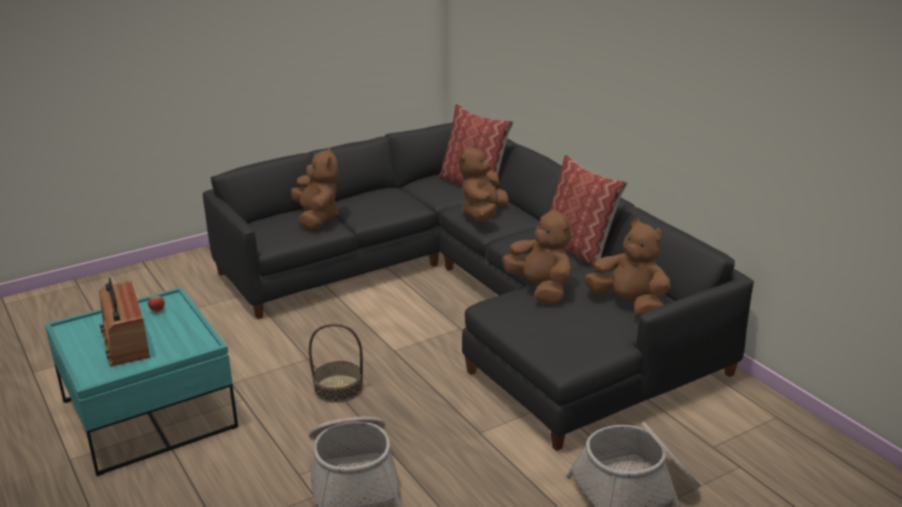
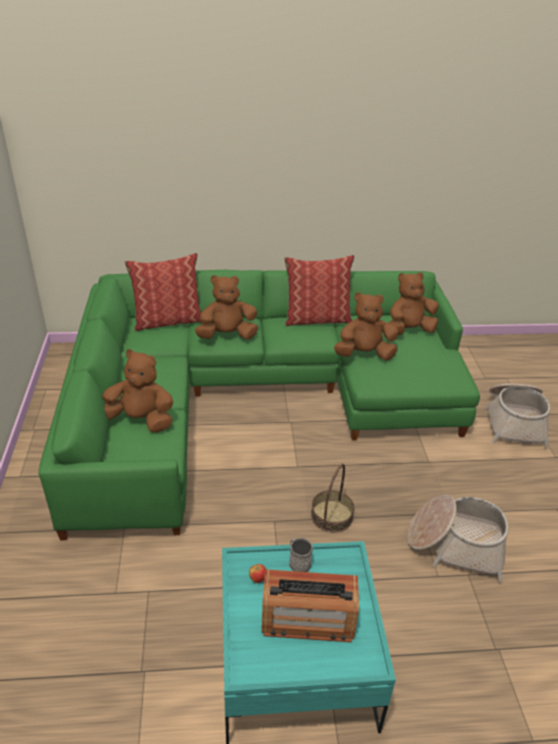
camera: 65 degrees left, 10 degrees up
(185, 323) = (298, 562): none -> grey mug
(476, 297) = (253, 398): black sofa -> green sofa
(483, 214) = (227, 335): brown plush toy -> brown plush toy turned 120 degrees clockwise

